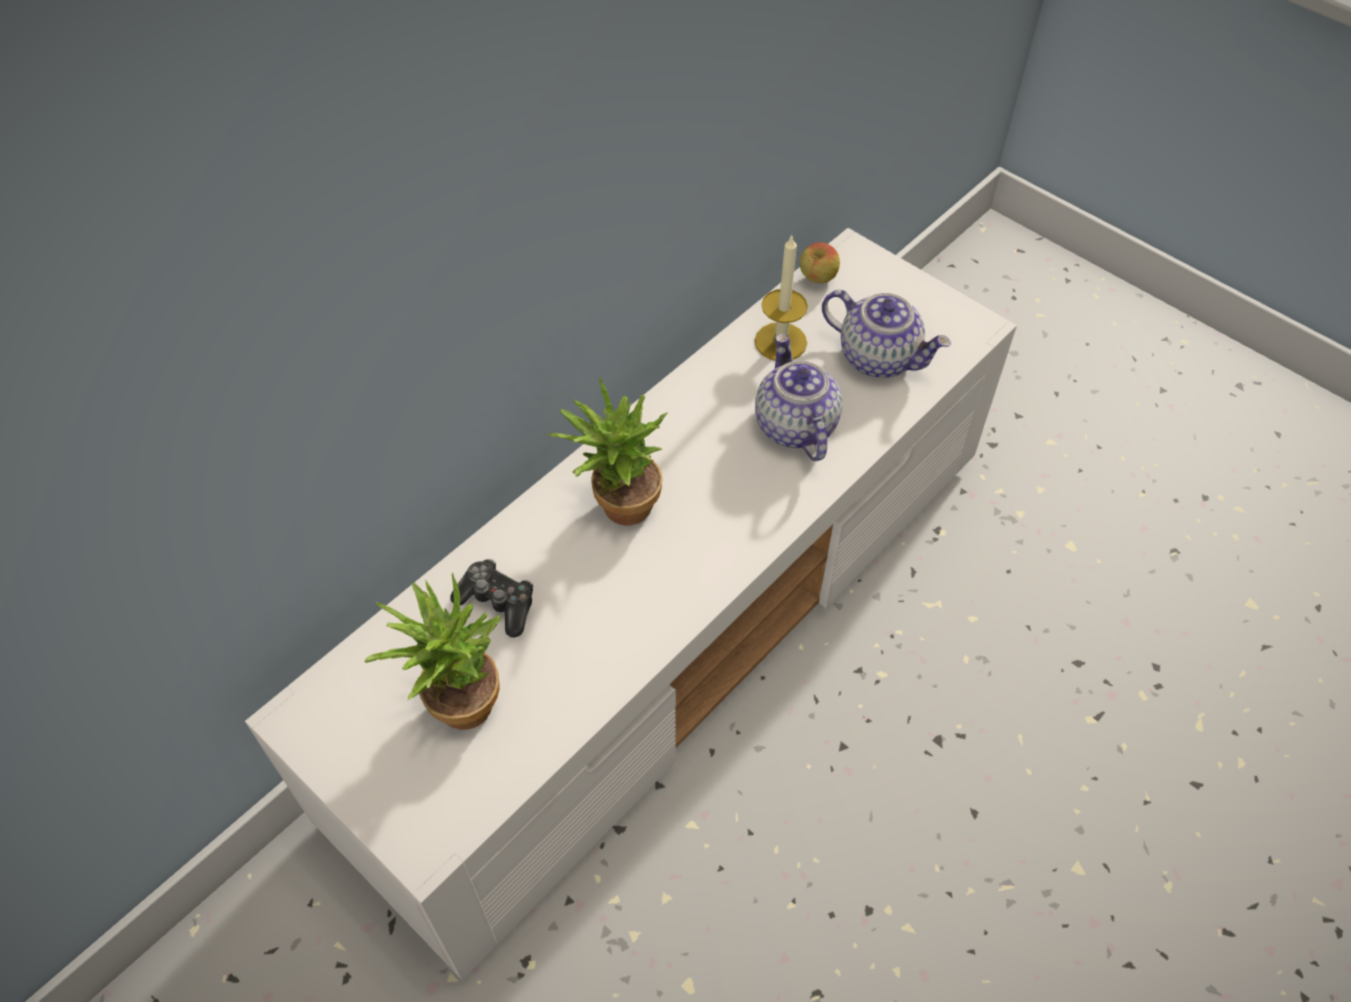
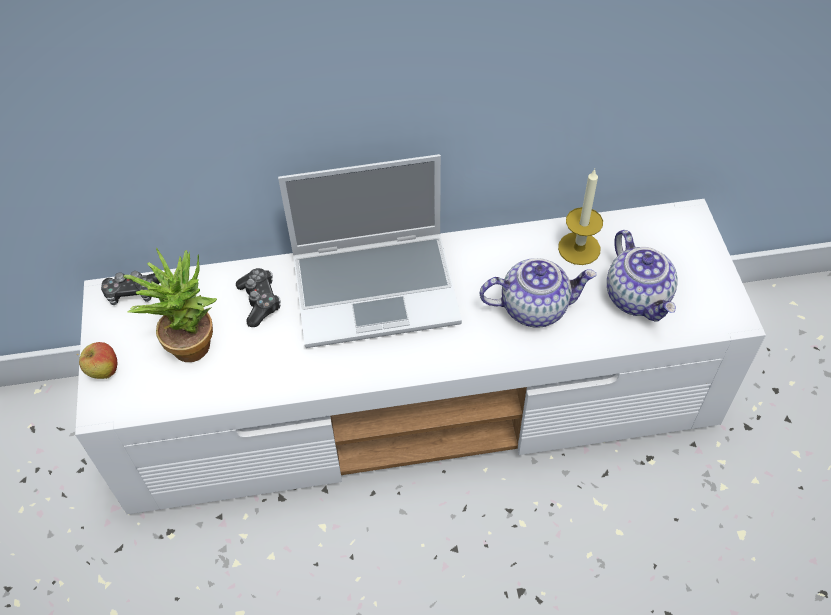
camera: 40 degrees right, 0 degrees up
(327, 693) = (133, 293): none -> game controller
(617, 506) = (377, 288): potted plant -> laptop
(794, 425) = (534, 307): teapot -> teapot turned 60 degrees clockwise
(817, 280) = (645, 222): apple -> apple (104, 371)

